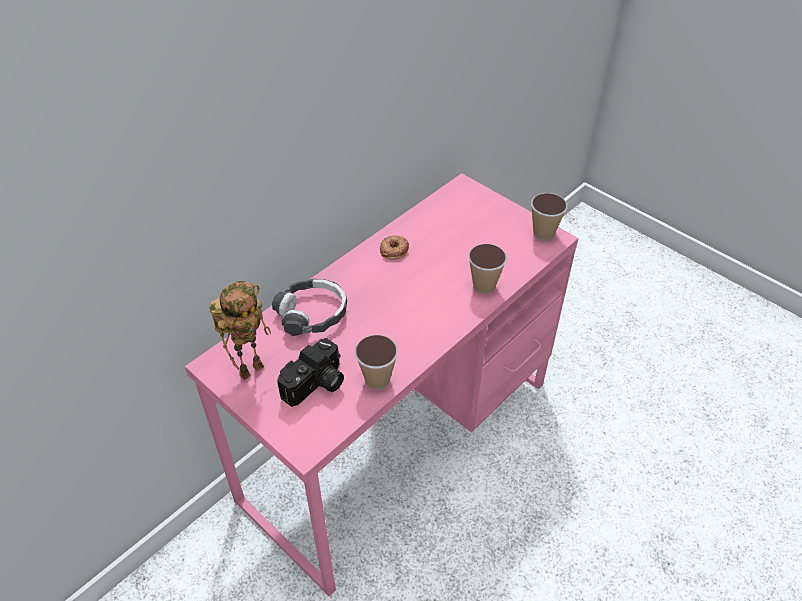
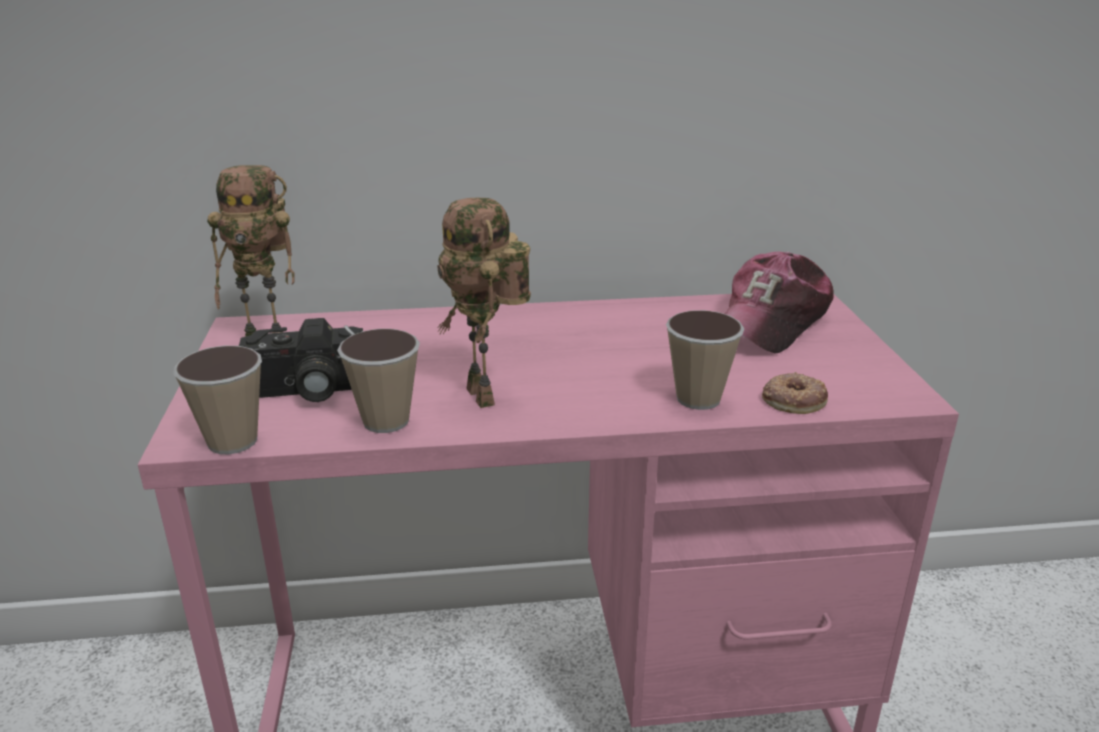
camera: 40 degrees right, 20 degrees down
(312, 313) = (417, 332): headphones -> none
(393, 250) = (615, 319): donut -> donut (793, 399)
(400, 337) = (487, 397): none -> toy robot
(462, 214) = (771, 322): none -> cap
(543, 233) = (891, 385): cup -> cup (232, 441)

